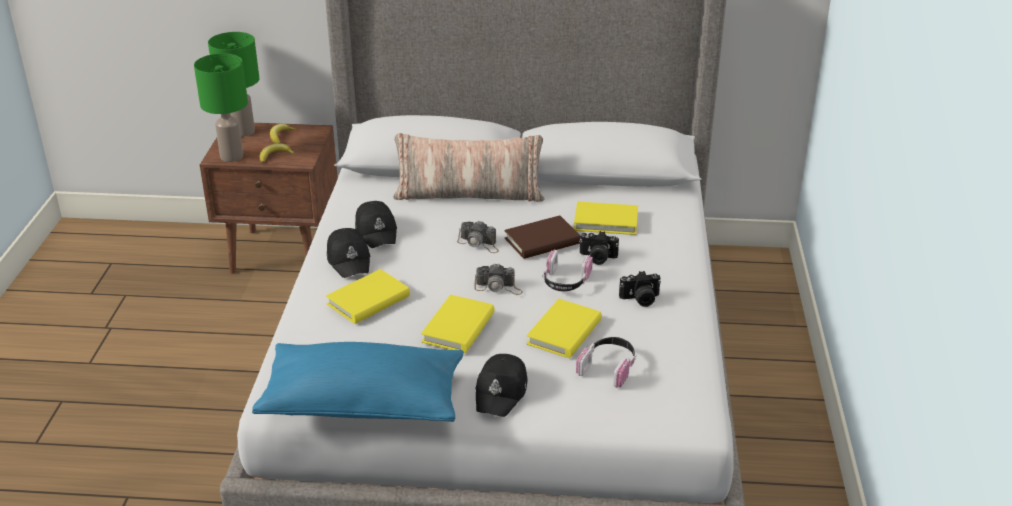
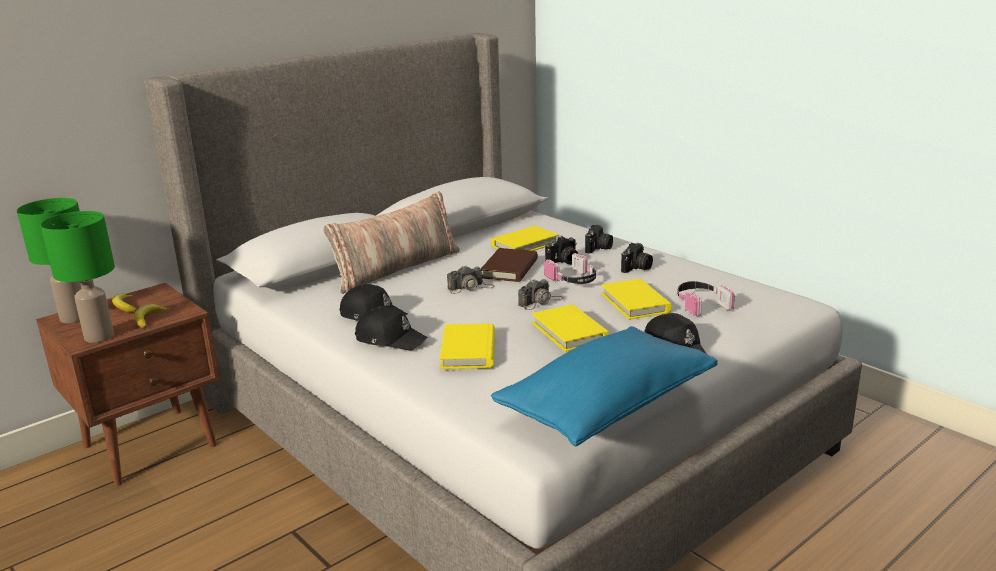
camera: 45 degrees left, 10 degrees down
(655, 260) = (599, 248): none -> camera

